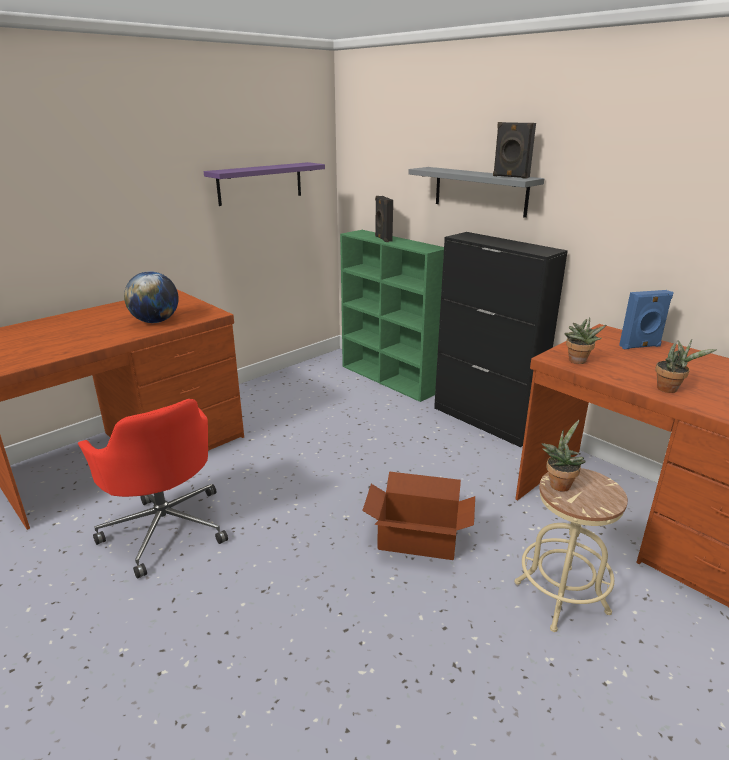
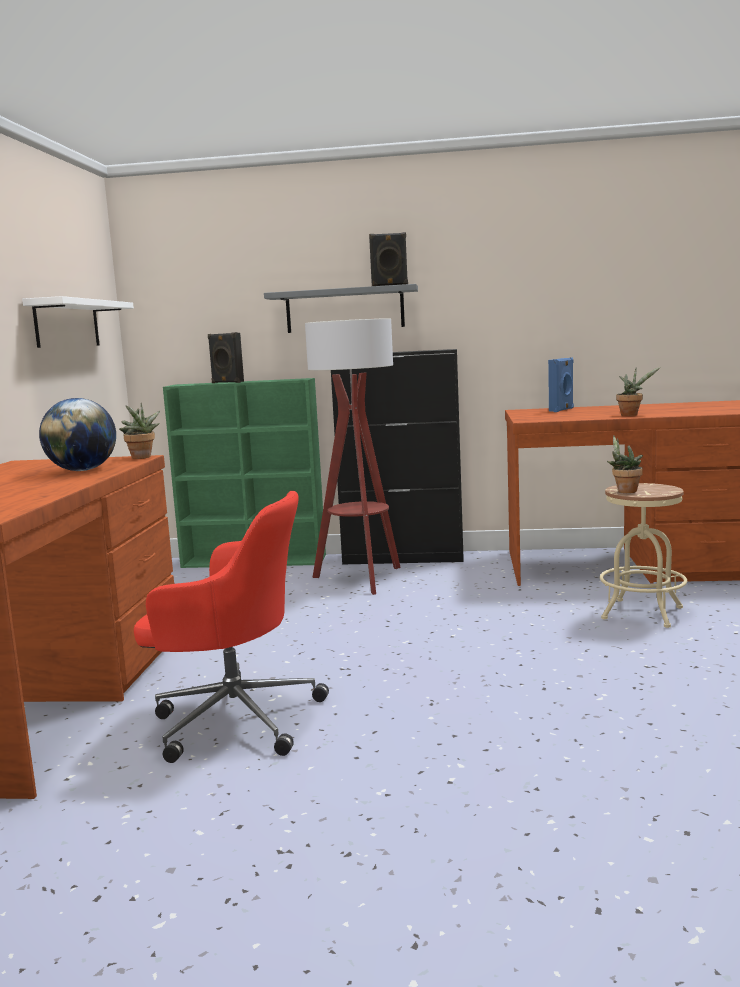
camera: 40 degrees left, 15 degrees down
(260, 183) = (67, 324): purple shelf -> white shelf
(418, 539) = (493, 629): cardboard box -> none
(421, 431) = (362, 579): none -> floor lamp
(577, 362) = (547, 418): potted plant -> potted plant (142, 457)

